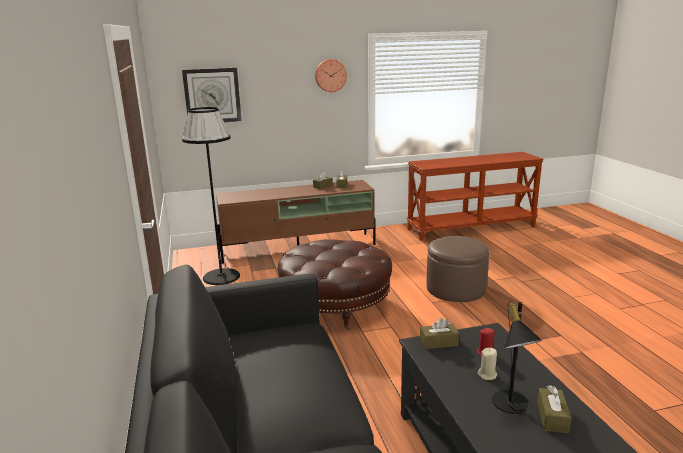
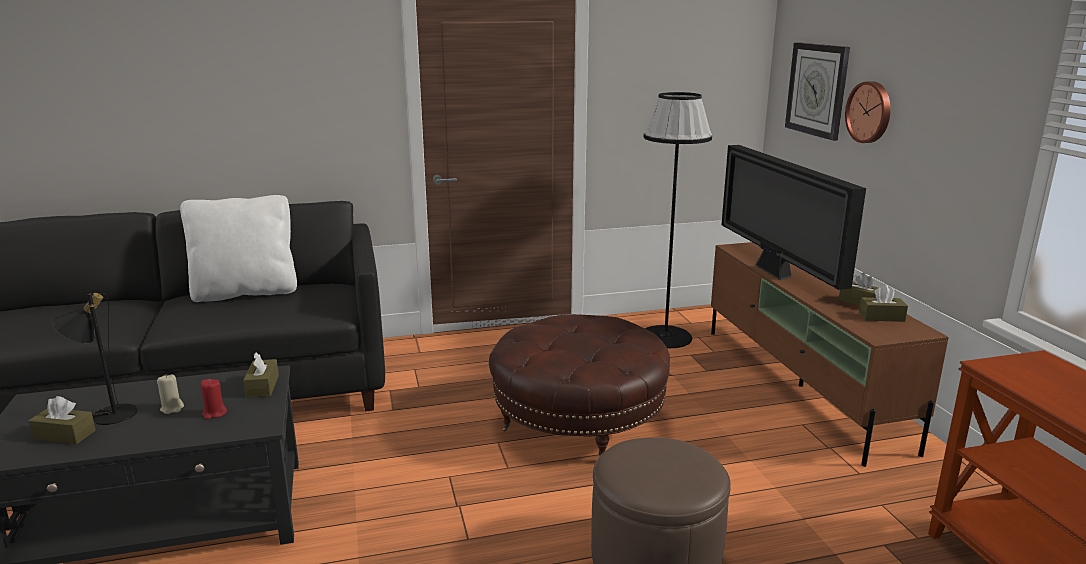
camera: 90 degrees right, 0 degrees up
(252, 383) = (246, 292): none -> white pillow
(276, 196) = (774, 273): none -> television
(330, 75) = (975, 85): wall clock -> wall clock (870, 112)

